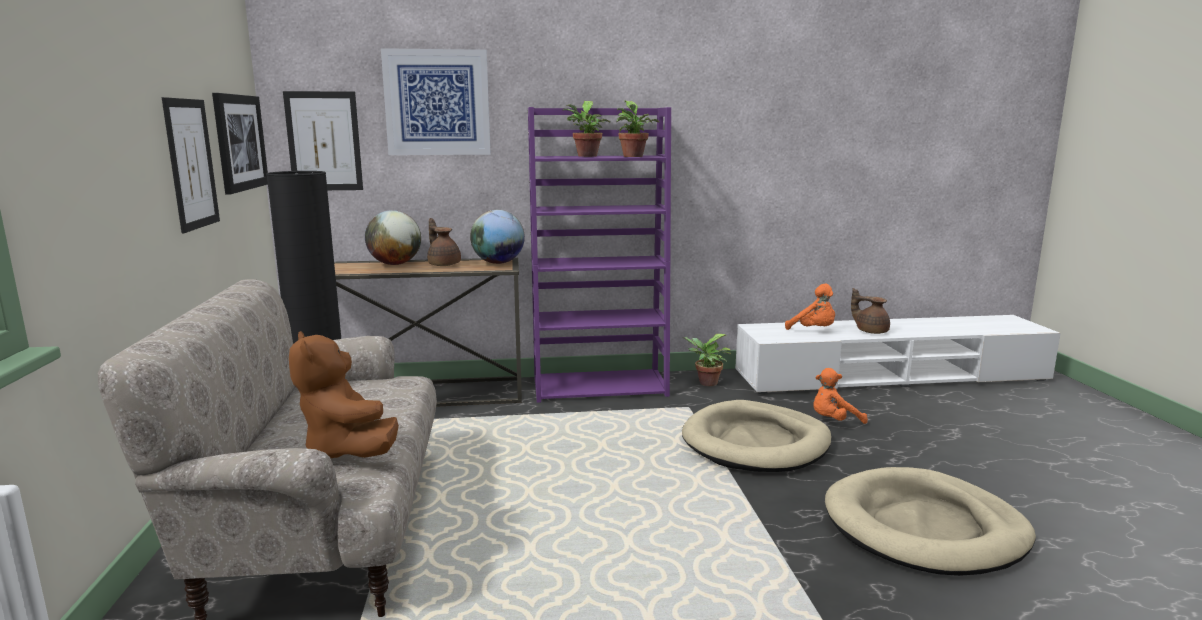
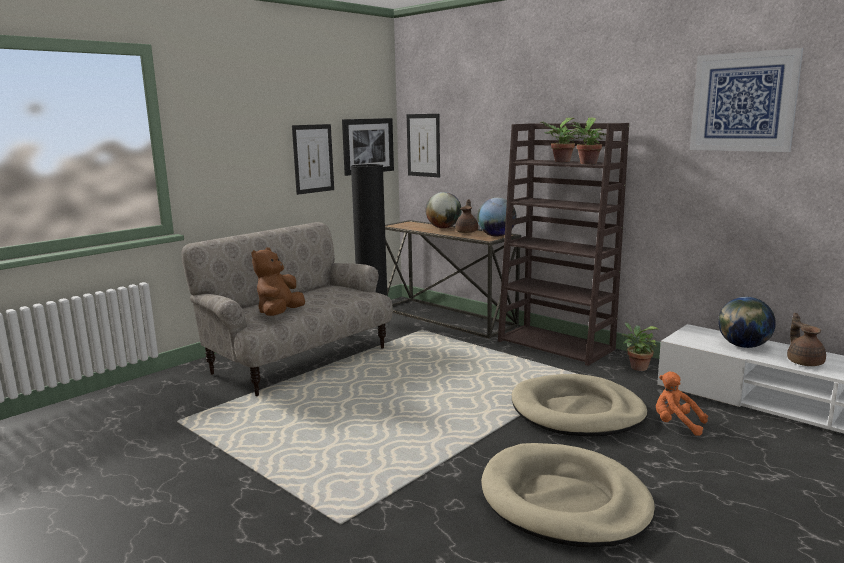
camera: 50 degrees right, 0 degrees up
(437, 103) = (480, 120): picture -> picture (743, 102)
(600, 386) = (556, 345): purple bookcase -> brown bookcase
(814, 330) = (743, 346): orange plush toy -> globe

